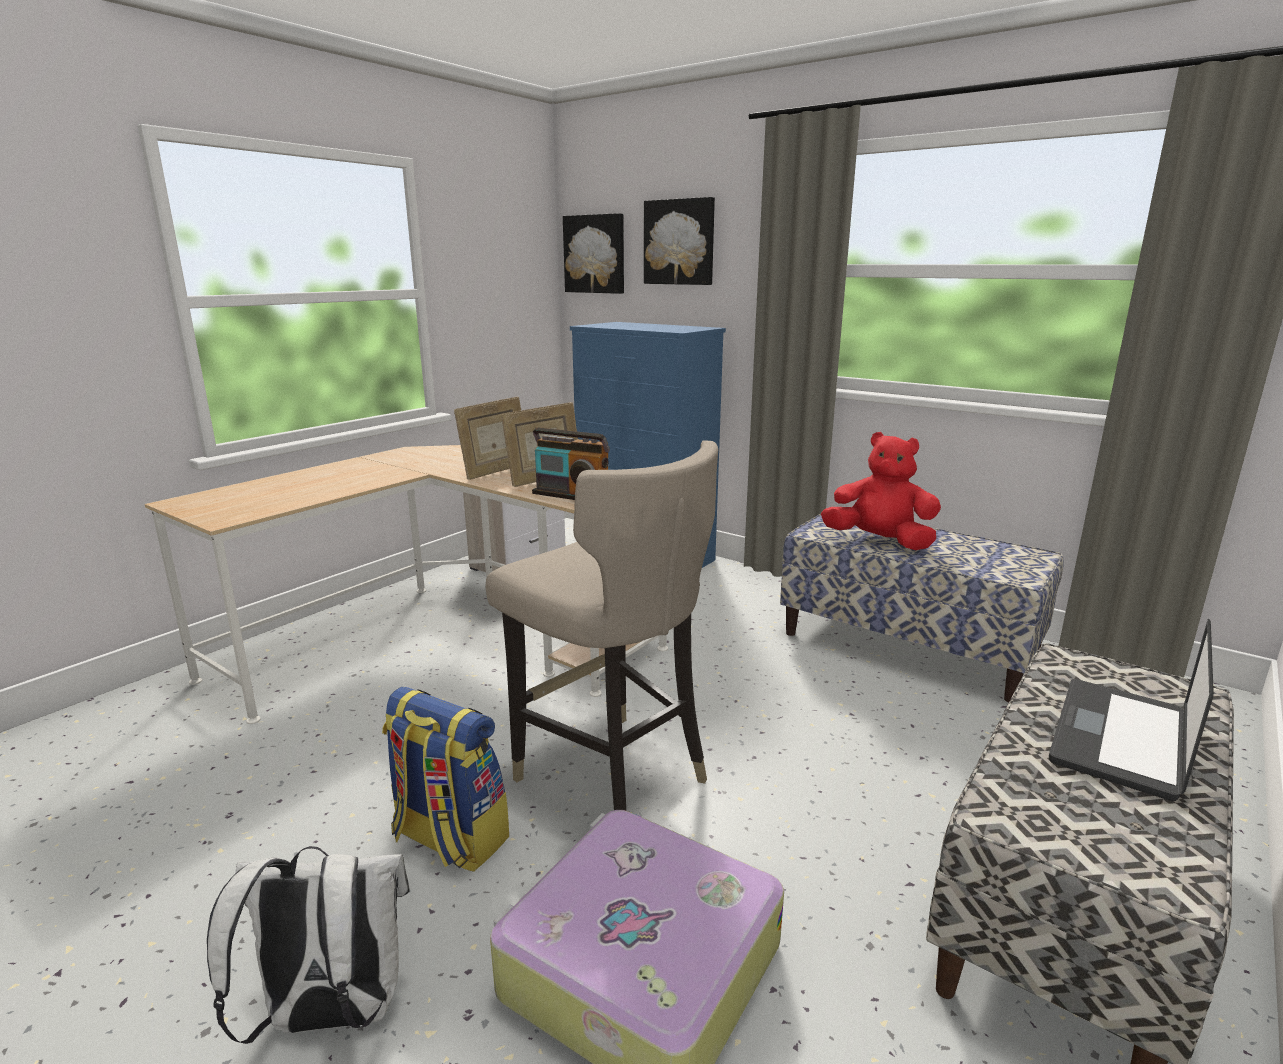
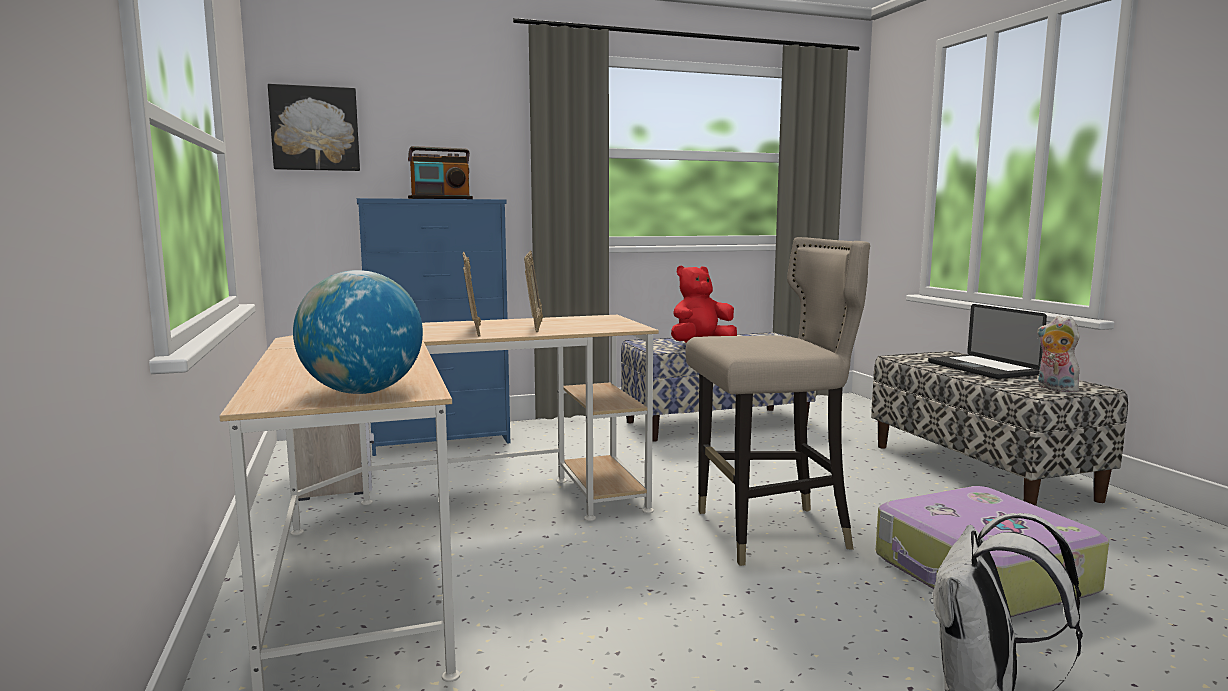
camera: 55 degrees left, 10 degrees down
(218, 510) = (362, 392): none -> globe
(448, 838) = (797, 606): backpack -> none
(572, 495) = (599, 327): radio -> radio (440, 199)
(680, 242) = (429, 122): picture -> none
(1072, 831) = (1054, 389): none -> plush toy

